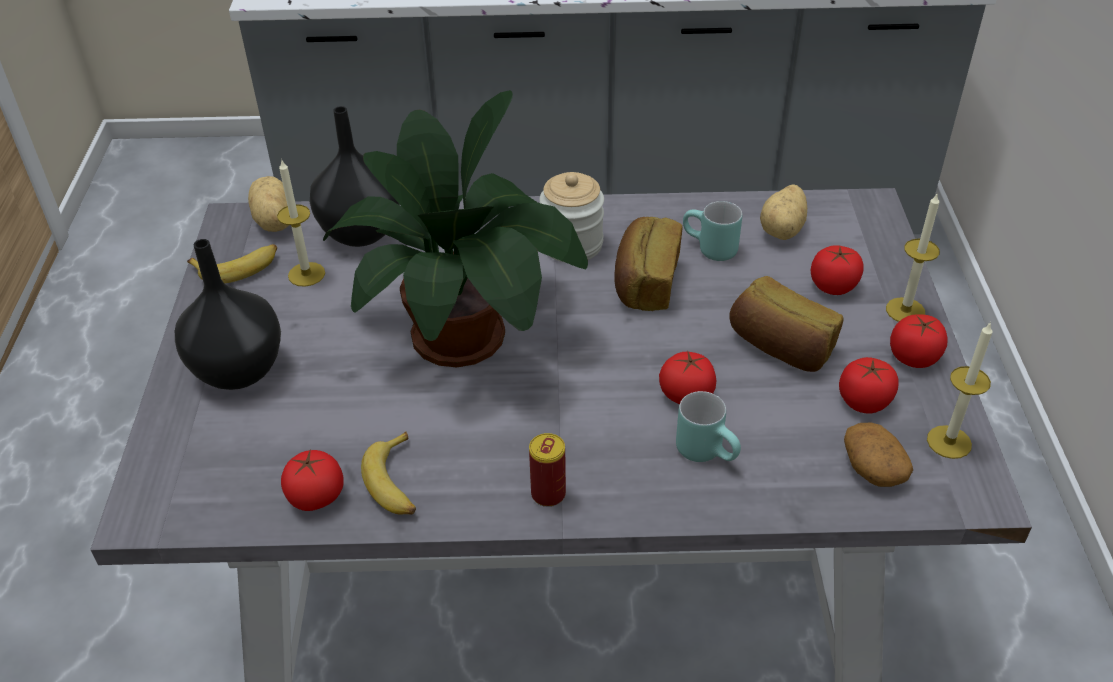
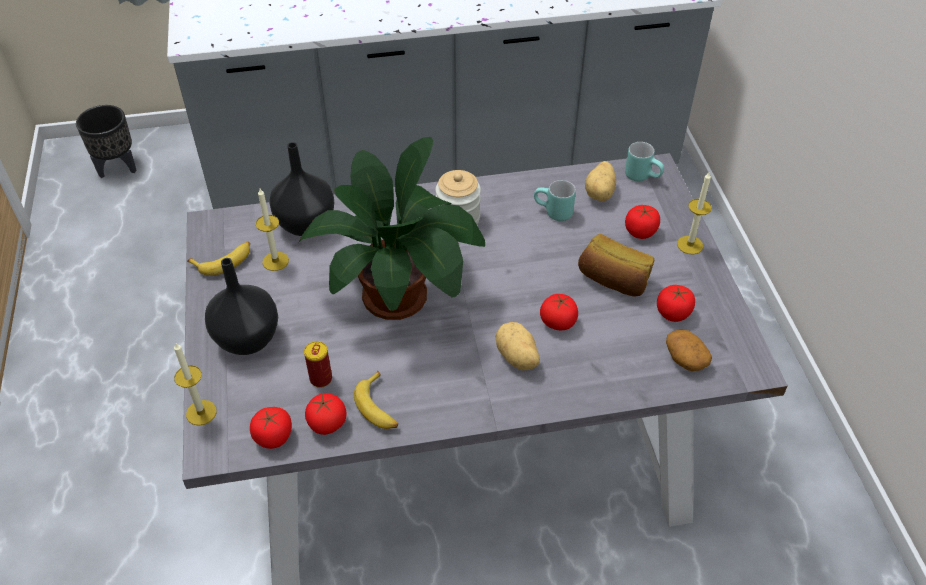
camera: 10 degrees left, 5 degrees up
(191, 178) = (118, 167): none -> black planter
(273, 222) = (240, 223): potato -> potato (516, 358)
(548, 494) = (481, 402): can -> can (321, 379)
(645, 283) = (514, 242): bread -> none
(709, 452) = (580, 360): turquoise mug -> turquoise mug (643, 176)
(914, 357) = (700, 278): tomato -> tomato (273, 437)
(949, 442) = (730, 335): candle -> candle (201, 412)

